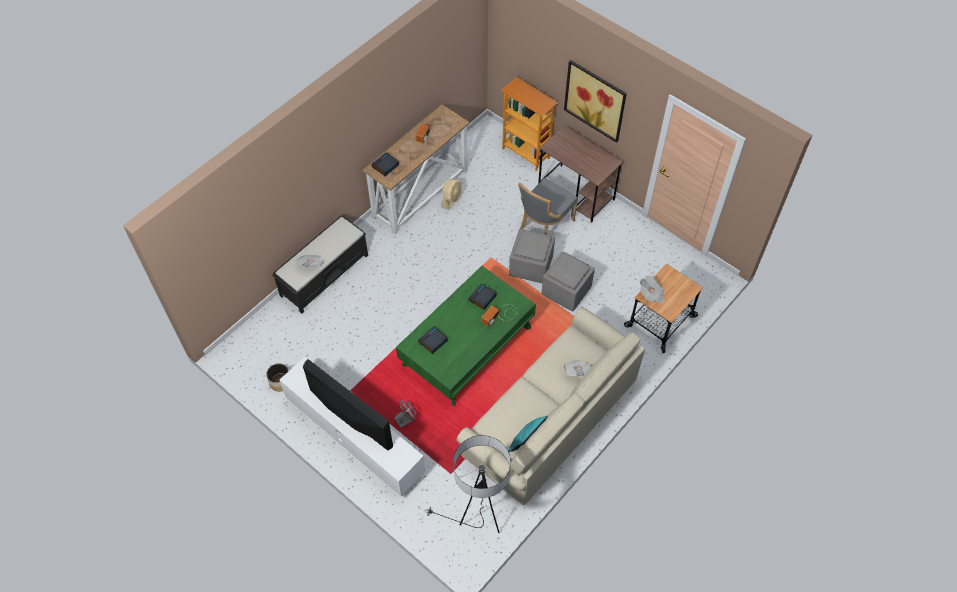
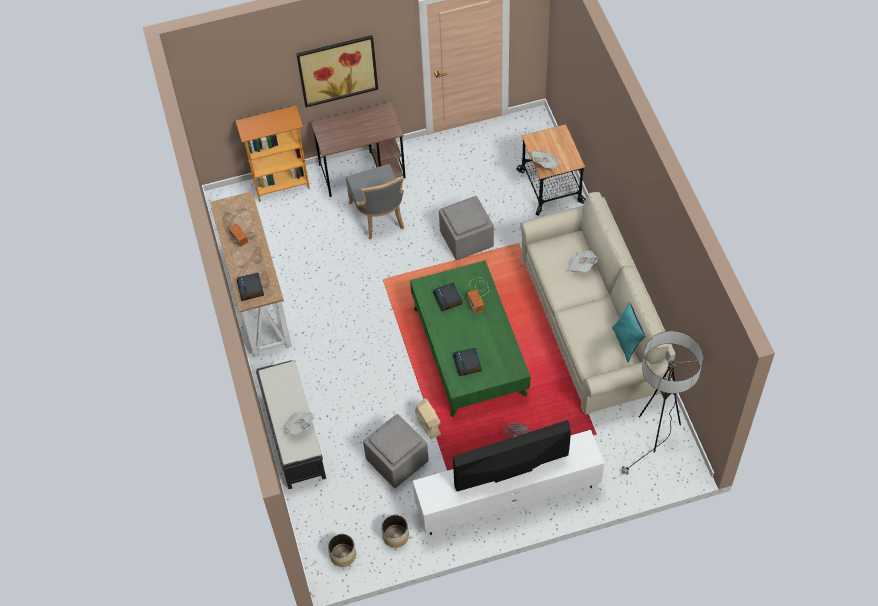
camera: 55 degrees left, 0 degrees up
(246, 357) = (343, 555): none -> planter
(451, 199) = (287, 276): beige fan -> beige fan (428, 423)
(531, 266) = (418, 252): grey ottoman -> grey ottoman (398, 460)

